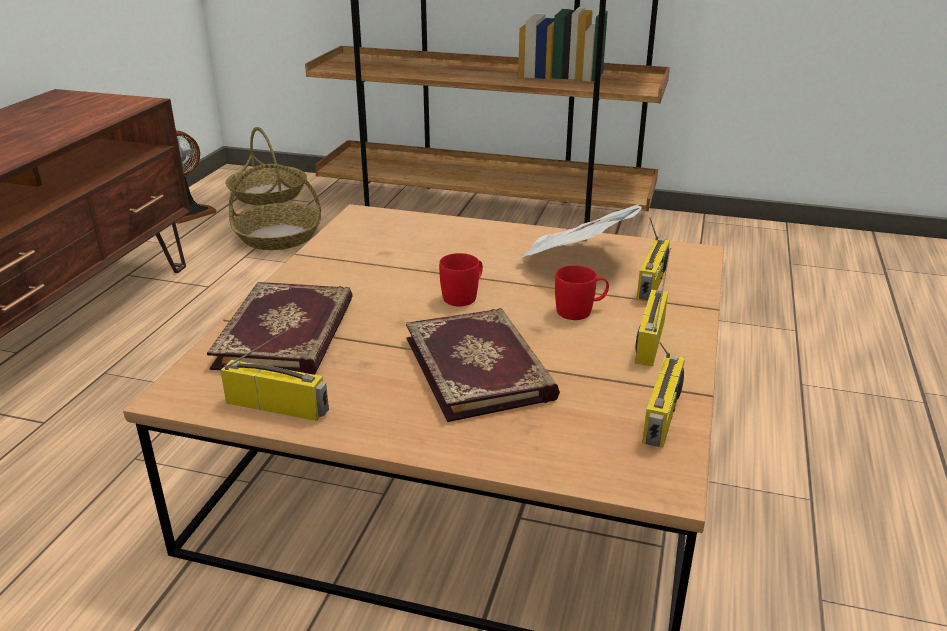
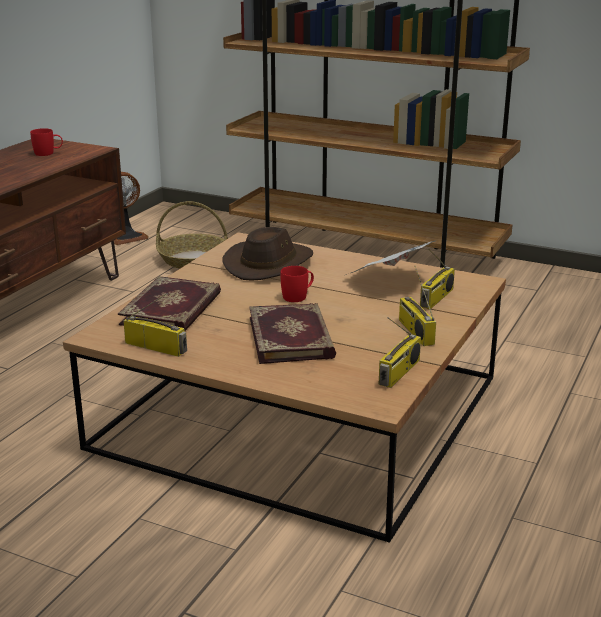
camera: 10 degrees right, 5 degrees down
(268, 194) = (192, 227): basket -> none
(406, 248) = (269, 264): none -> brown hat
(581, 311) = (376, 311): red mug -> red mug (48, 153)
(649, 340) = (414, 331): radio -> radio turned 45 degrees counterclockwise

